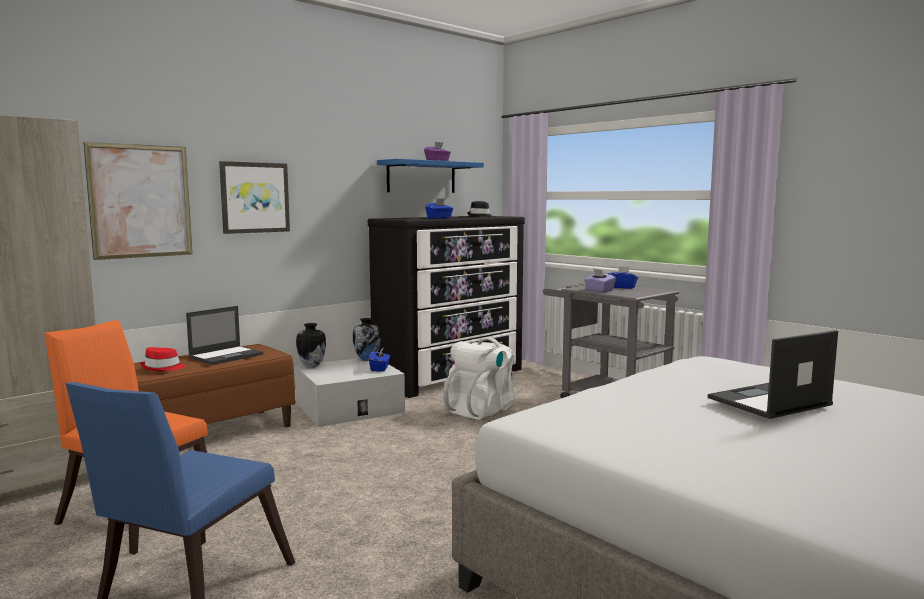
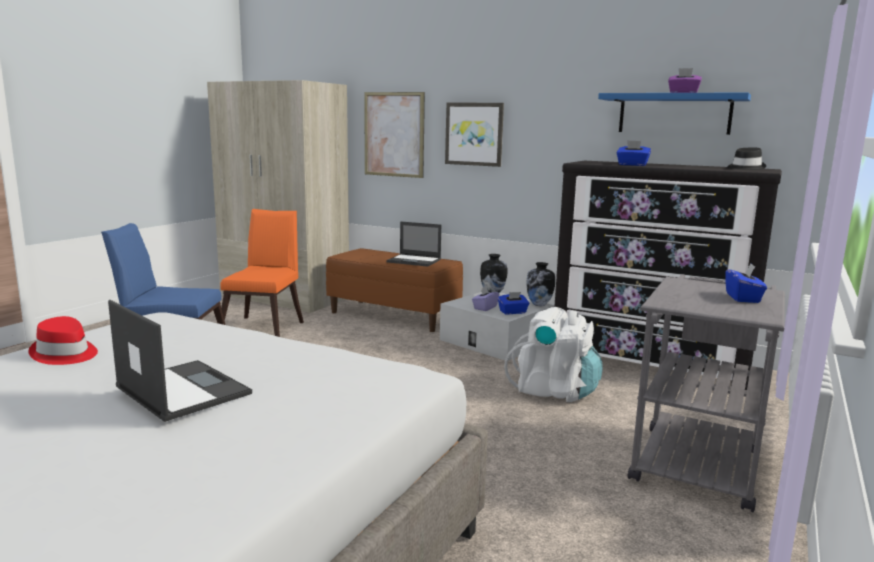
camera: 70 degrees right, 5 degrees up
(163, 368) = (369, 256): red hat -> red hat (64, 354)
(599, 290) = (678, 289): purple tissue box -> purple tissue box (485, 308)

